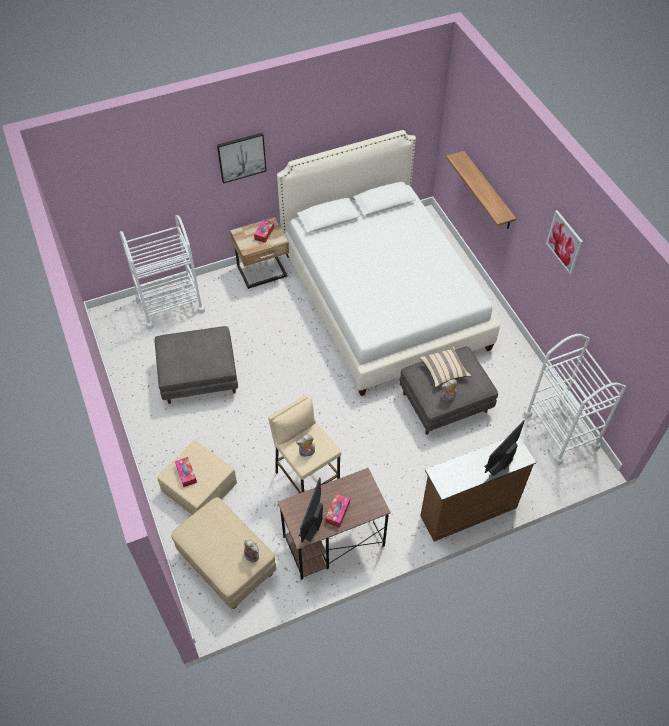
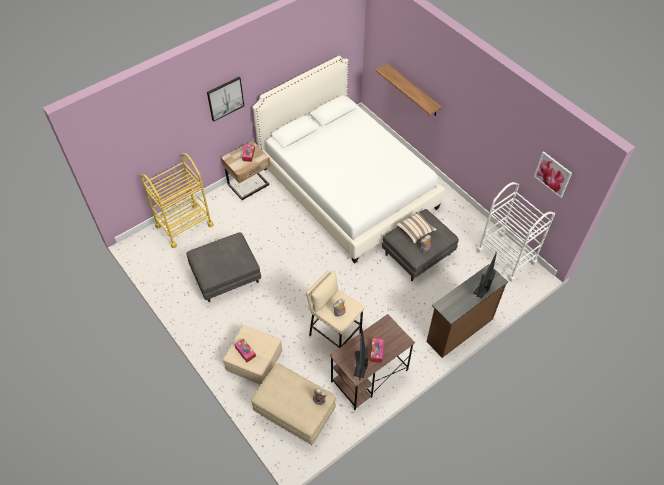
camera: 15 degrees left, 0 degrees up
(170, 305) = (184, 225): white cart -> yellow cart
(564, 242) = (487, 117): picture -> picture (552, 174)

